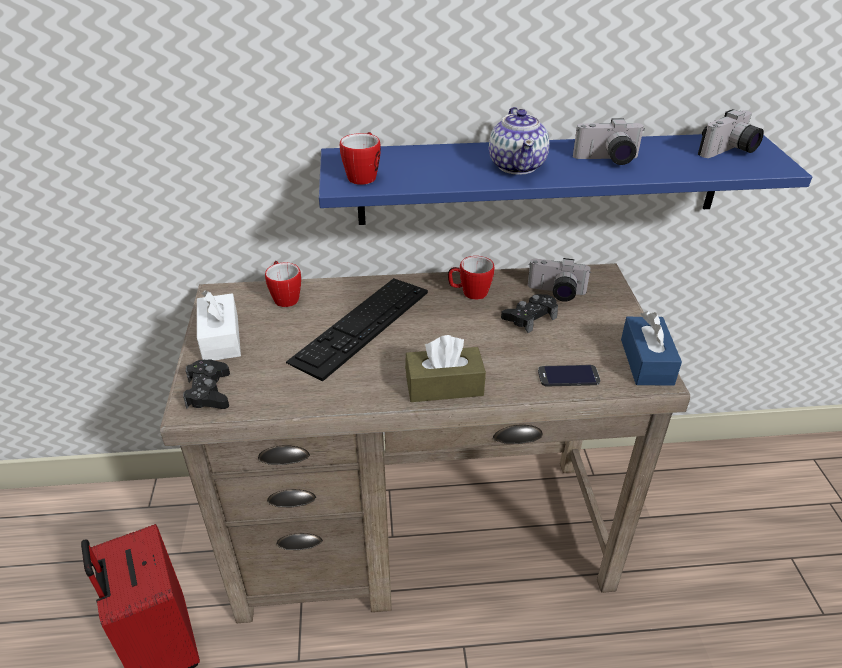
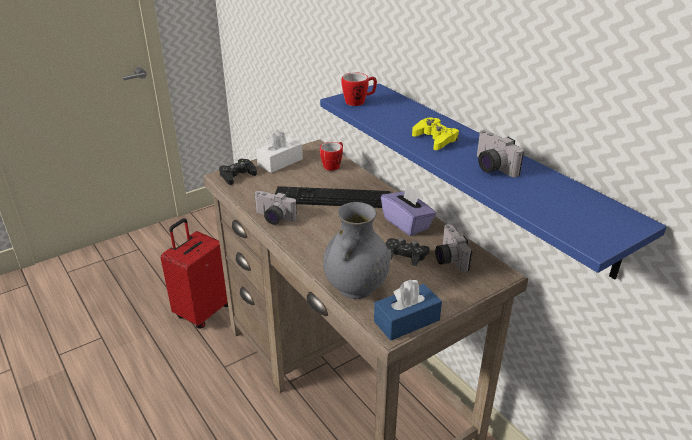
camera: 60 degrees right, 5 degrees down
(444, 386) = (303, 243): brown tissue box -> none
(469, 293) = (407, 223): mug -> purple tissue box
(517, 165) = (435, 139): teapot -> yellow game controller
(568, 376) = (356, 288): phone -> grey vase
(730, 152) = (589, 215): camera -> camera (273, 218)

